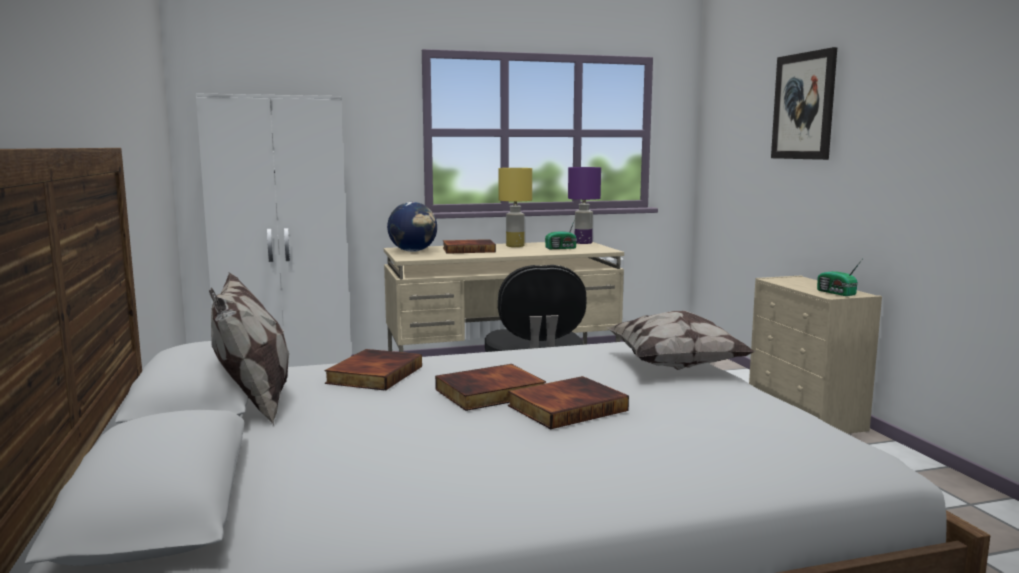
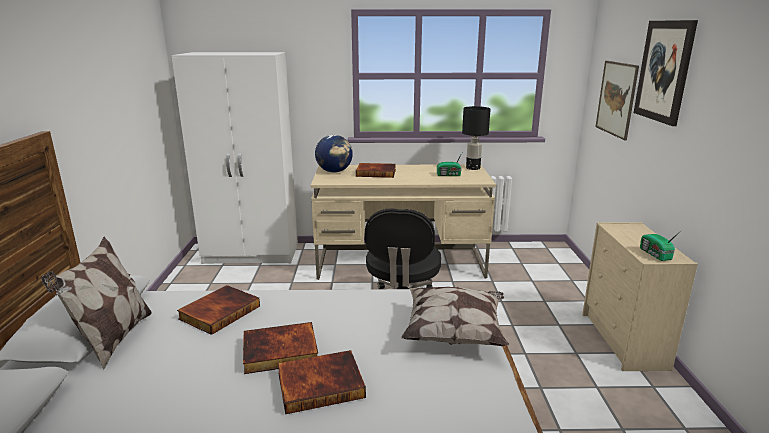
camera: 15 degrees right, 10 degrees up
(514, 246) = (415, 169): yellow table lamp -> none
(583, 243) = (473, 168): purple table lamp -> black table lamp
(743, 149) = (616, 98): none -> picture

